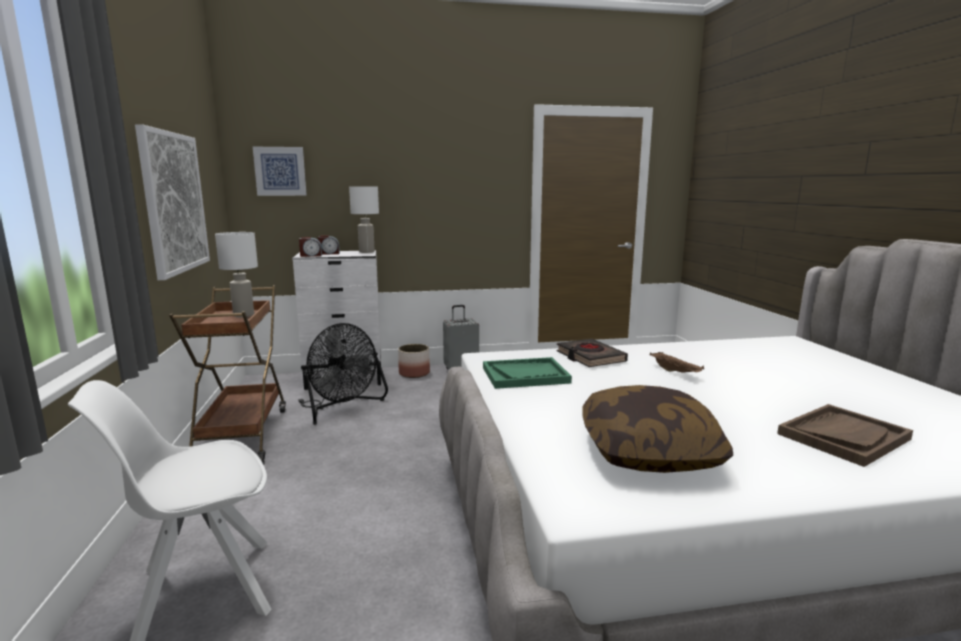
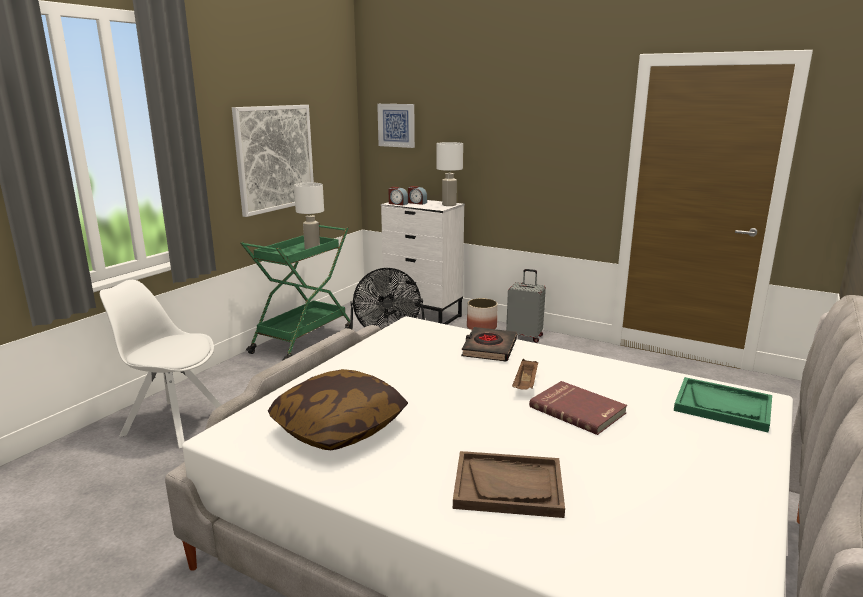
camera: 40 degrees right, 5 degrees up
(243, 437) = (303, 341): brown cart -> green cart
(525, 375) = (402, 347): green tray -> green tray (723, 406)
(741, 376) = (578, 409): none -> red book

